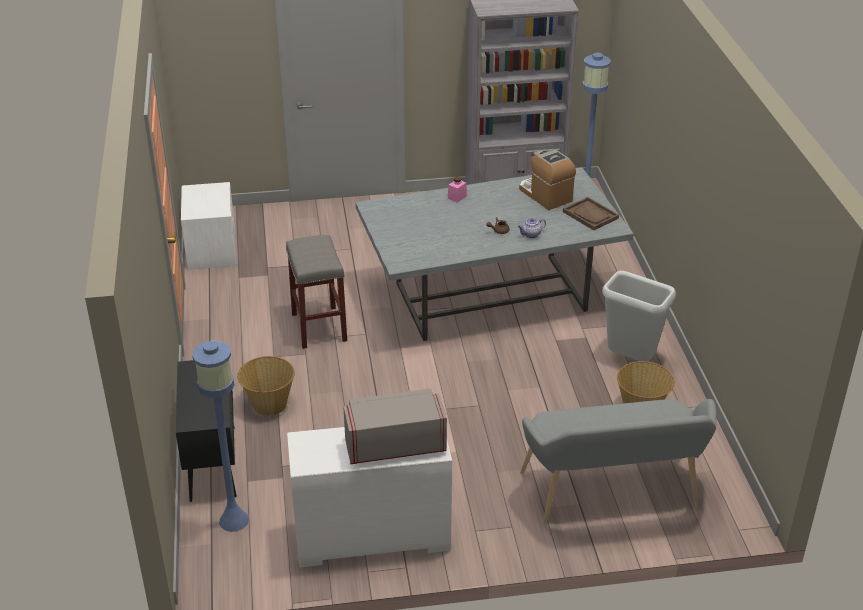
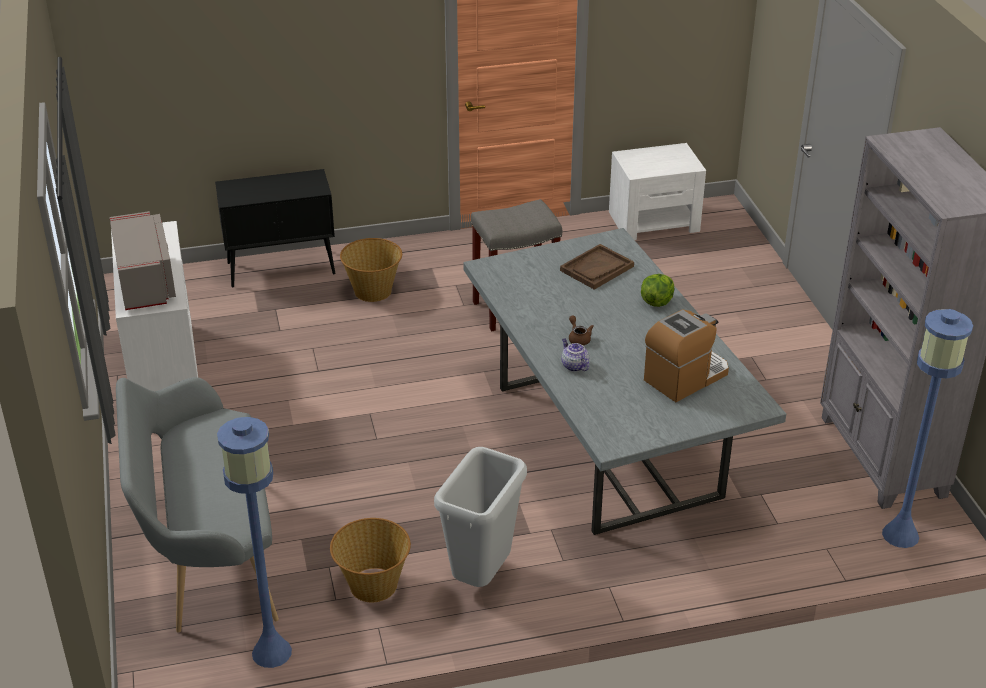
camera: 85 degrees right, 0 degrees up
(233, 521) = (199, 290): blue floor lamp -> blue floor lamp (271, 652)
(457, 197) = (656, 301): pink jar -> lettuce
(590, 215) = (641, 420): brown tray -> brown tray (597, 268)

